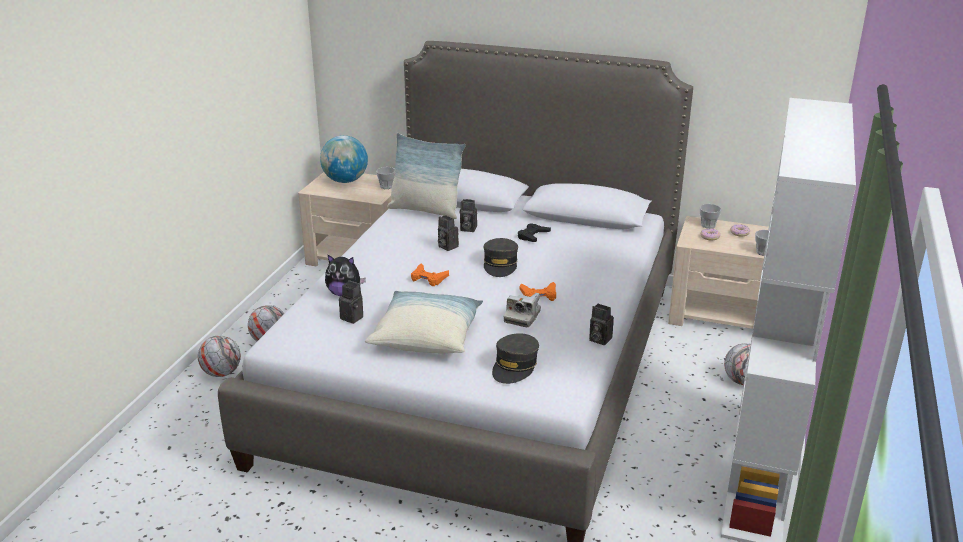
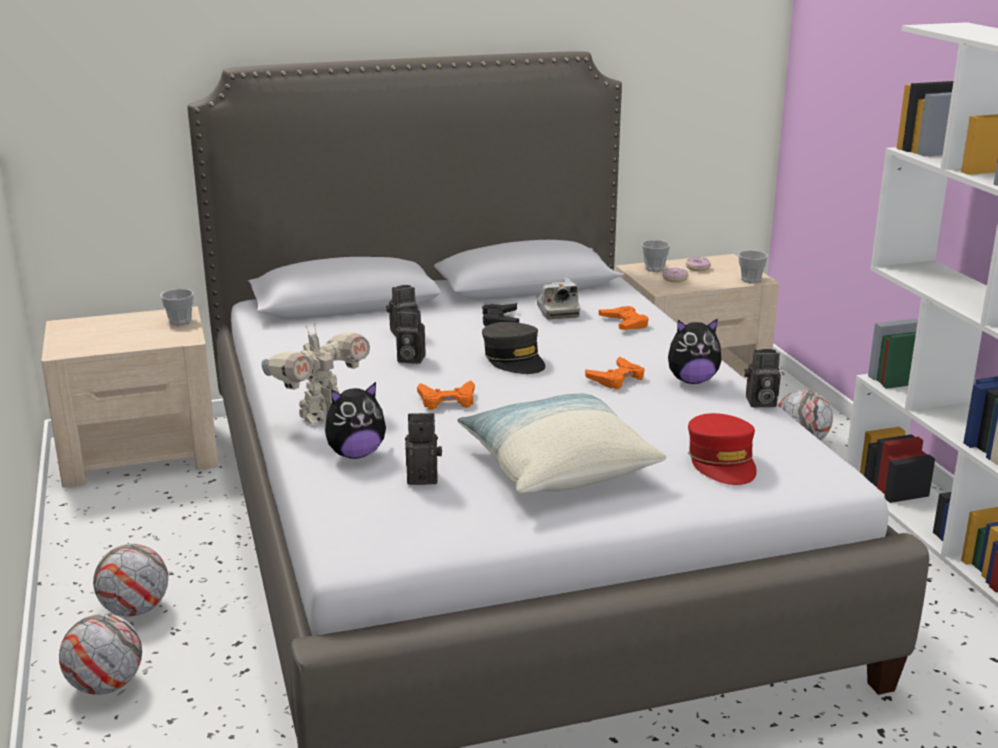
camera: 35 degrees left, 5 degrees down
(345, 181) = (102, 329): globe -> none
(359, 265) = (321, 414): none -> toy robot
(425, 210) = (309, 327): pillow -> none
(515, 366) = (722, 462): grey cap -> red cap
(522, 317) = (637, 407): camera -> camera (557, 311)
(581, 311) = (692, 380): none -> plush toy
(602, 260) = (624, 323): none -> orange game controller

